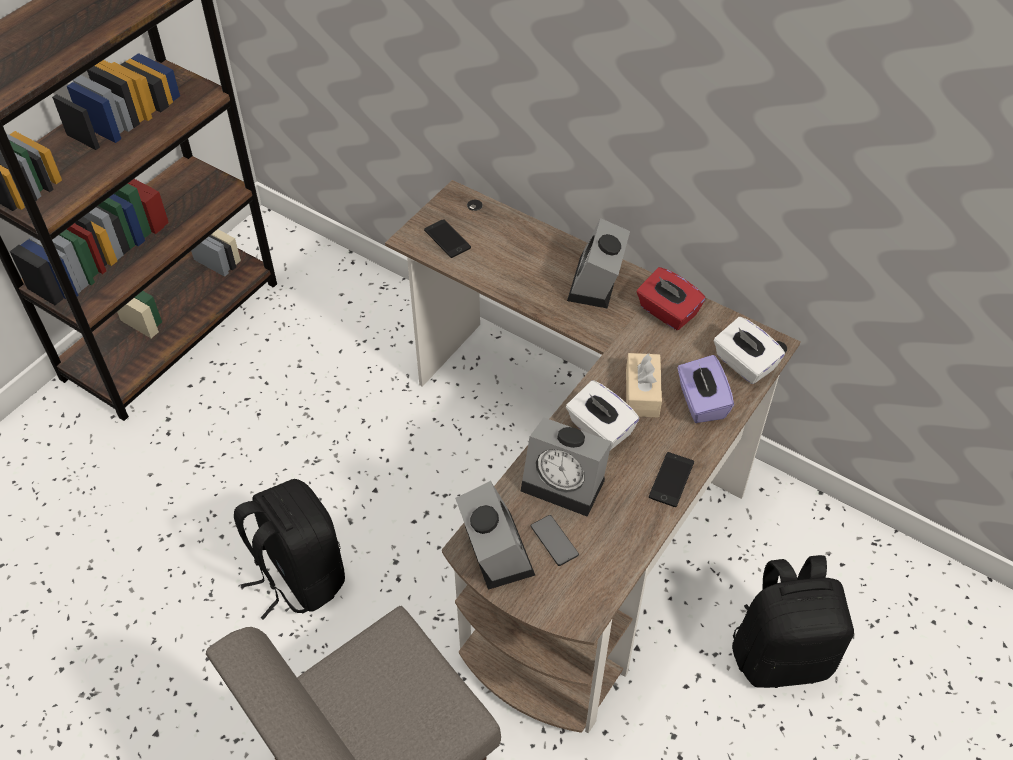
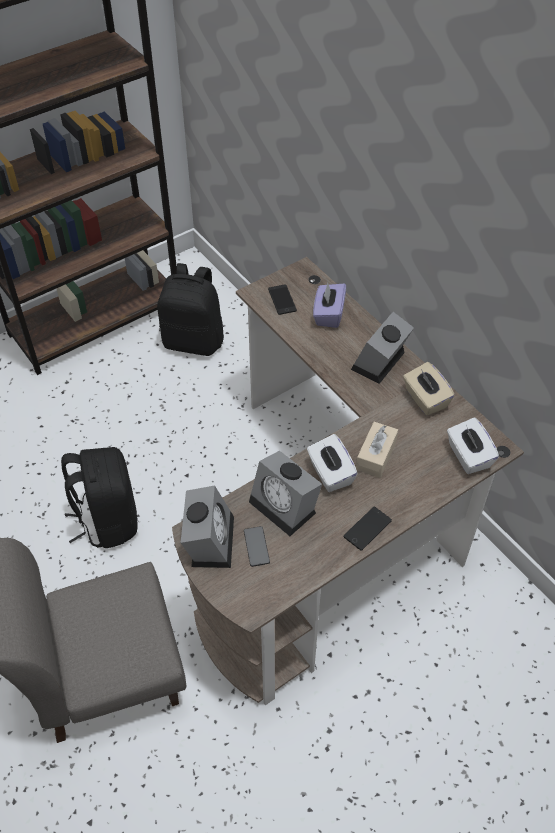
camera: 20 degrees right, 0 degrees up
(667, 312) = (425, 399): red tissue box -> beige tissue box
(701, 402) = (419, 476): purple tissue box -> purple tissue box (328, 314)
(781, 654) = (442, 698): black backpack -> black backpack (194, 341)

